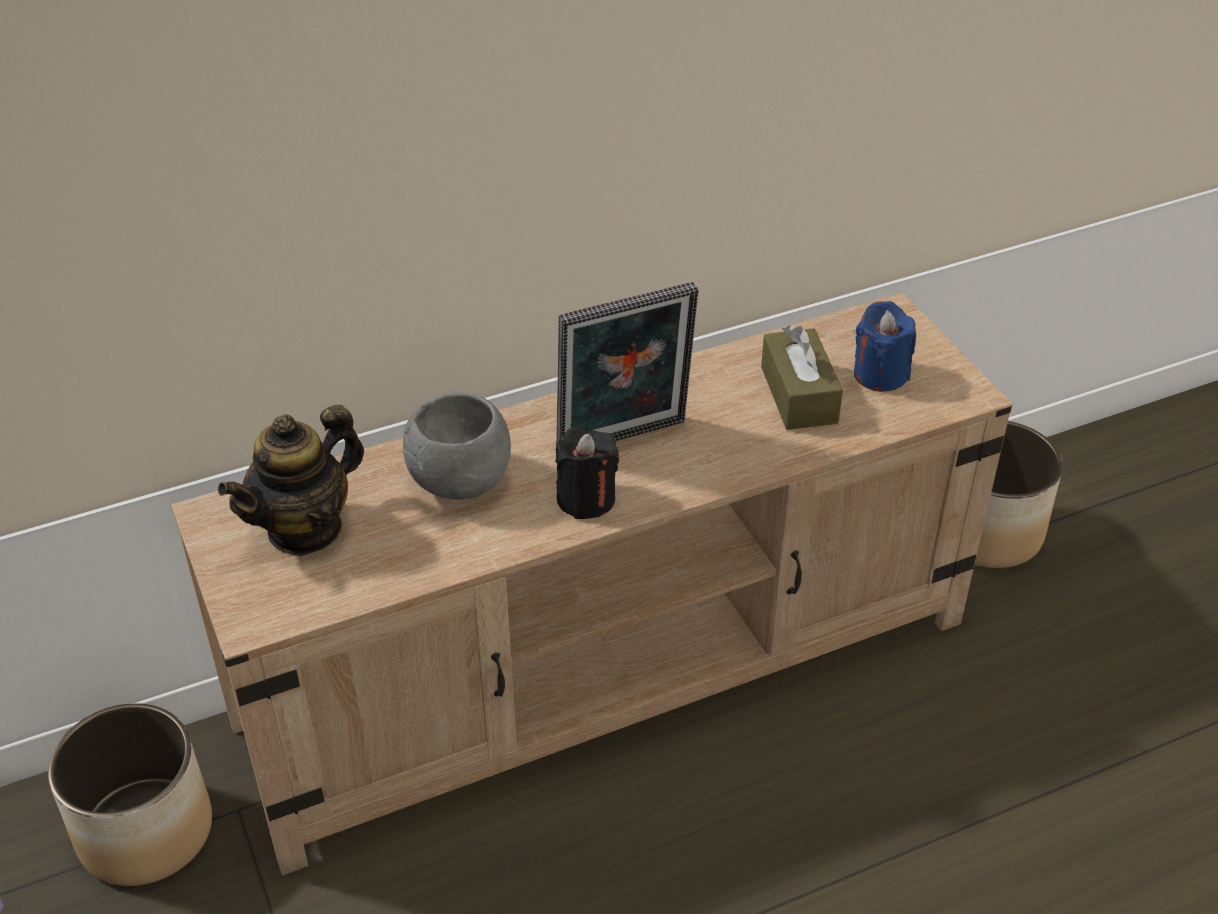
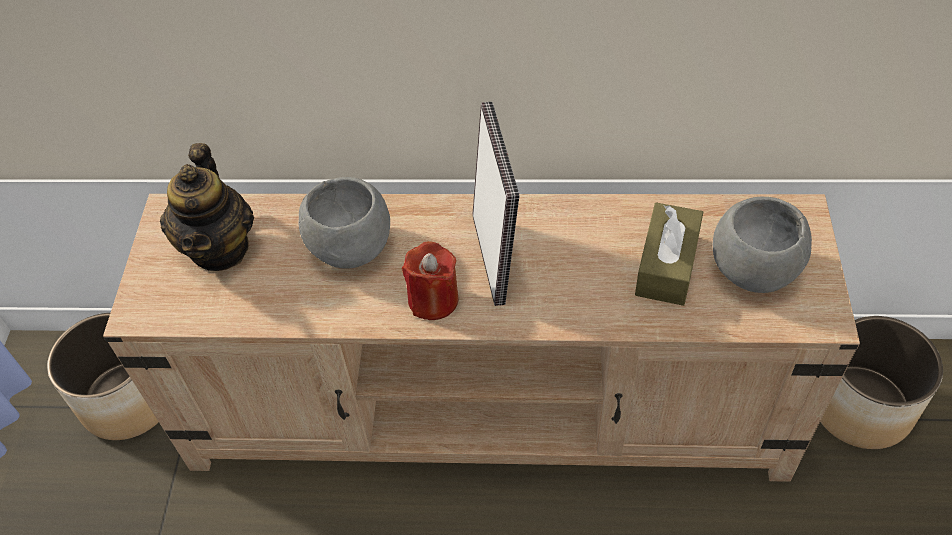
camera: 30 degrees right, 10 degrees up
(305, 528) = (220, 248): teapot -> teapot turned 75 degrees counterclockwise
(586, 499) = (433, 300): black candle -> red candle
(624, 441) = (496, 257): picture frame -> picture frame turned 105 degrees counterclockwise
(880, 374) = (752, 270): blue candle -> grey bowl

